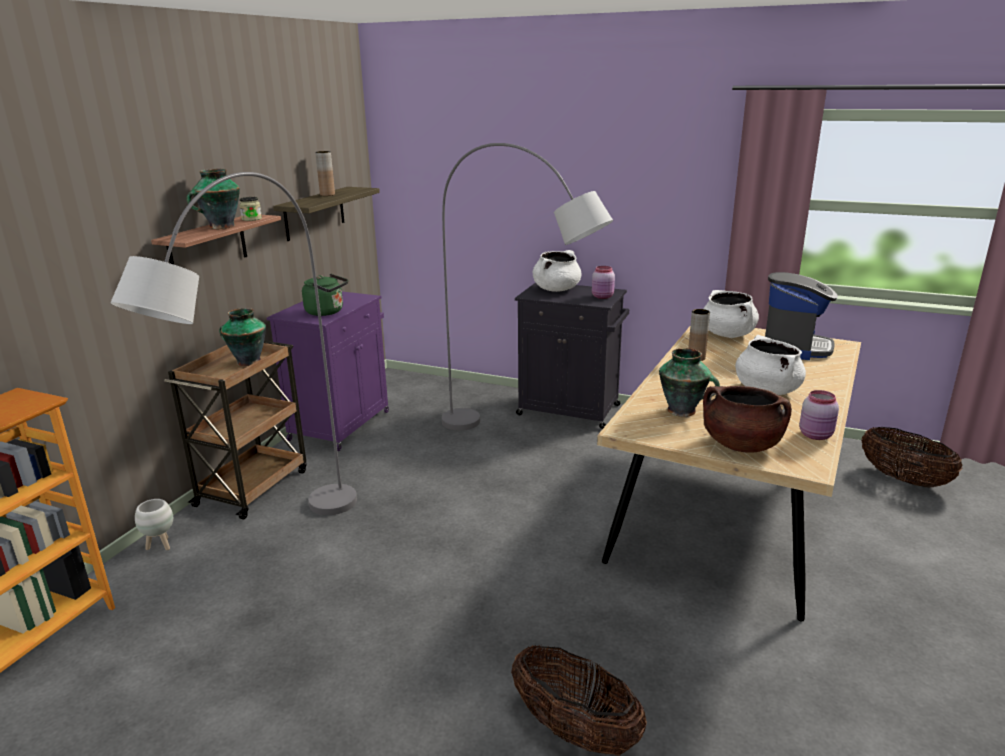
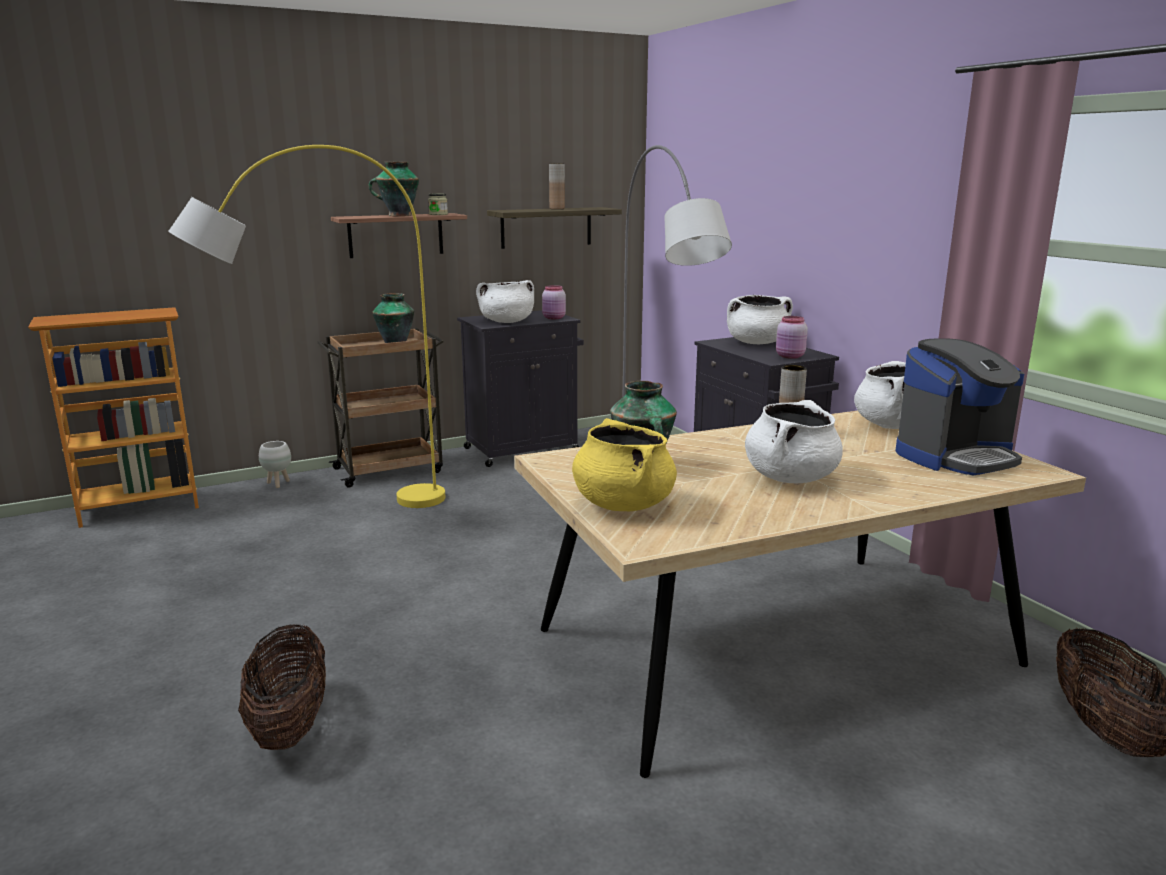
camera: 40 degrees right, 5 degrees down
(277, 553) = (329, 516): grey floor lamp -> yellow floor lamp
(327, 312) = (506, 322): green kettle -> white cooking pot
(341, 424) = (523, 449): purple cabinet -> black cabinet
(741, 445) = (623, 504): brown cooking pot -> yellow cooking pot
(816, 435) = (732, 526): pink jar -> pink jar (554, 318)

